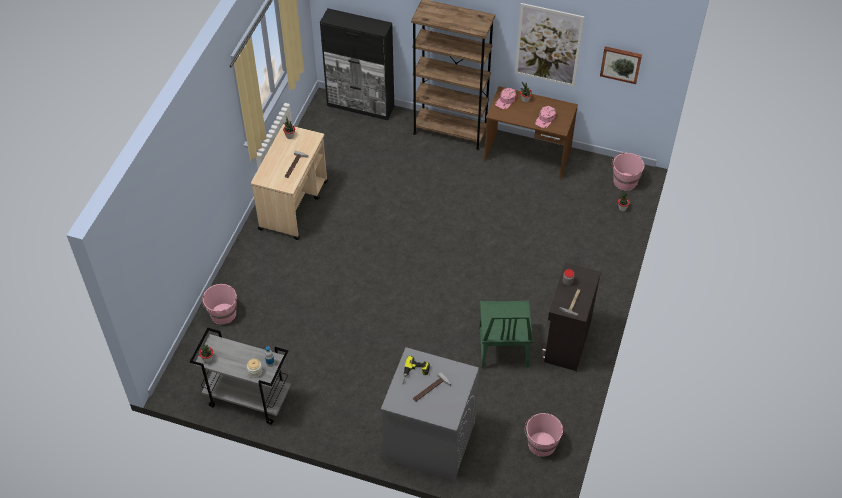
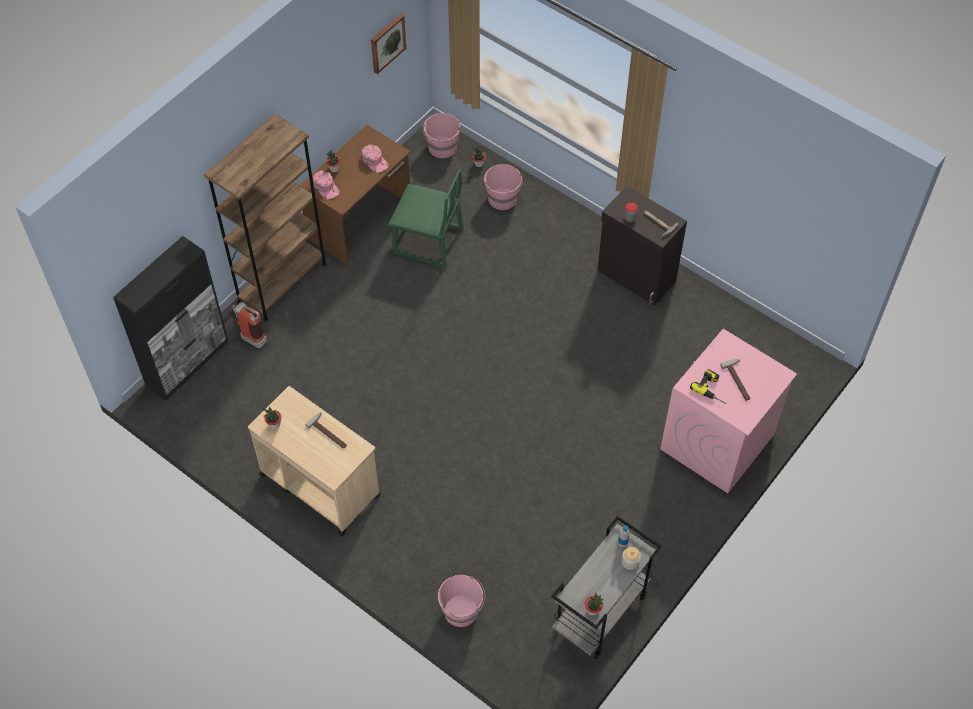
camera: 70 degrees left, 5 degrees up
(396, 130) = (250, 337): none -> fire extinguisher
(429, 440) = (717, 442): grey washing machine -> pink washing machine
(502, 347) = (621, 336): green chair -> green chair (428, 242)
(541, 444) = (755, 343): pink bucket -> pink bucket (503, 199)
(548, 45) = (325, 93): picture -> none

